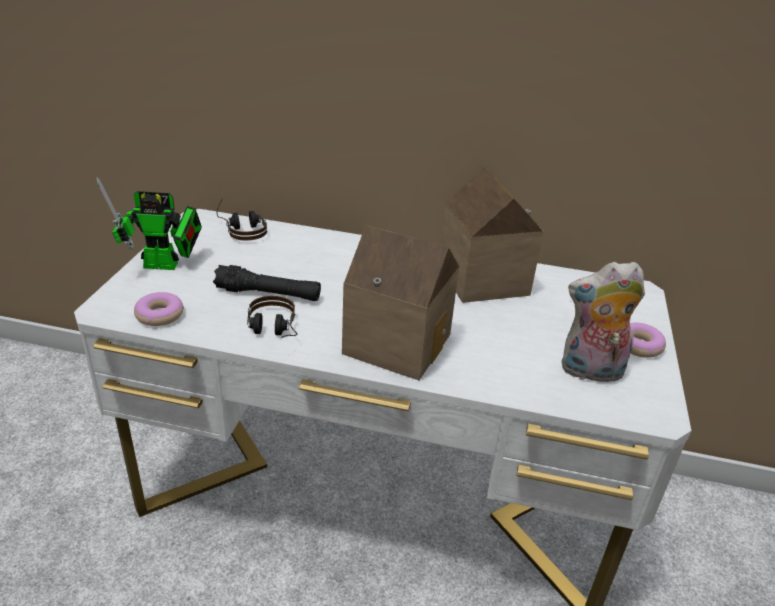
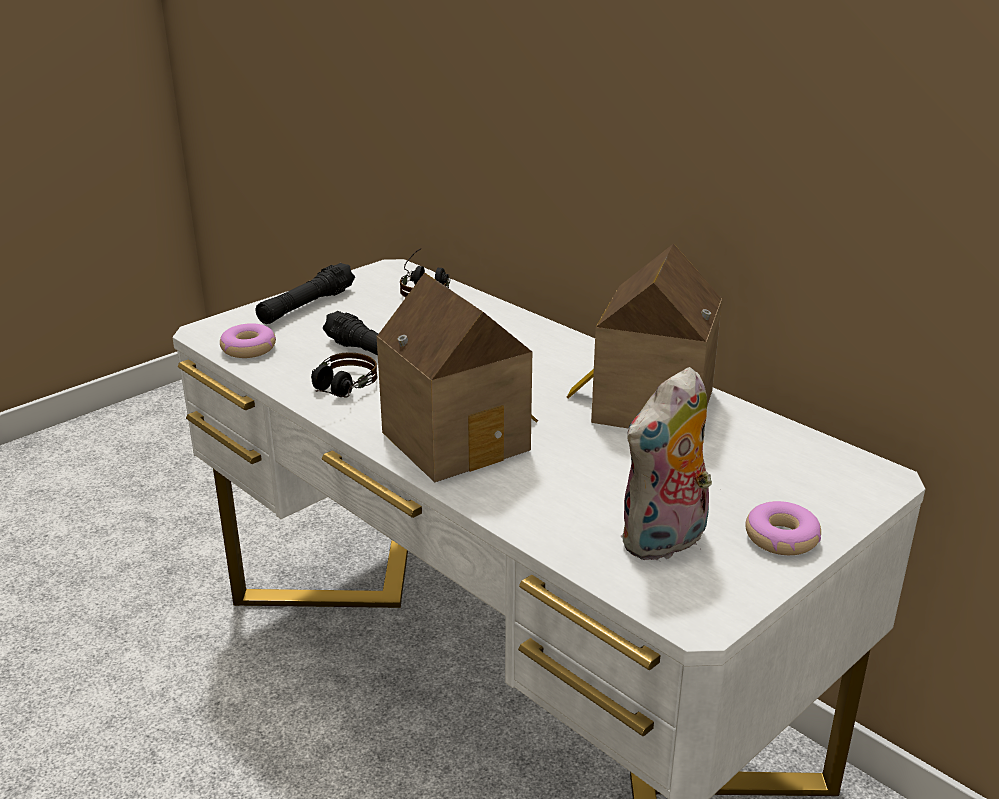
camera: 35 degrees right, 5 degrees down
(166, 265) = (306, 306): toy robot -> black flashlight
(590, 372) = (665, 542): plush toy -> plush toy turned 75 degrees counterclockwise

